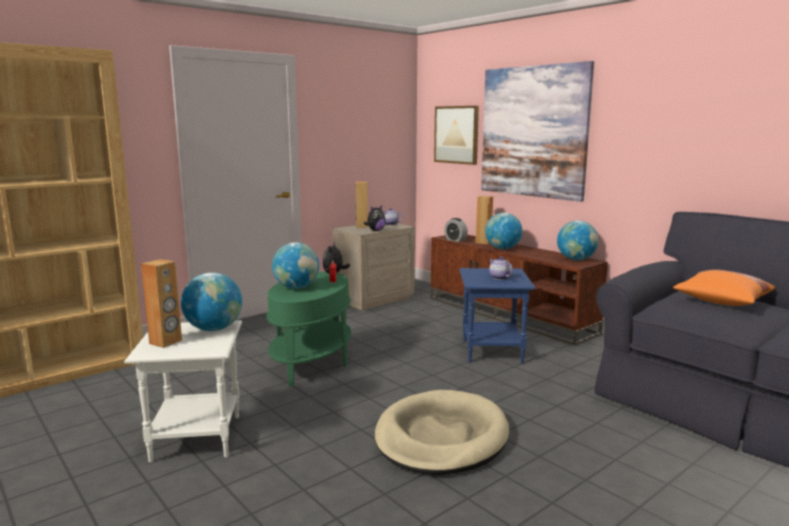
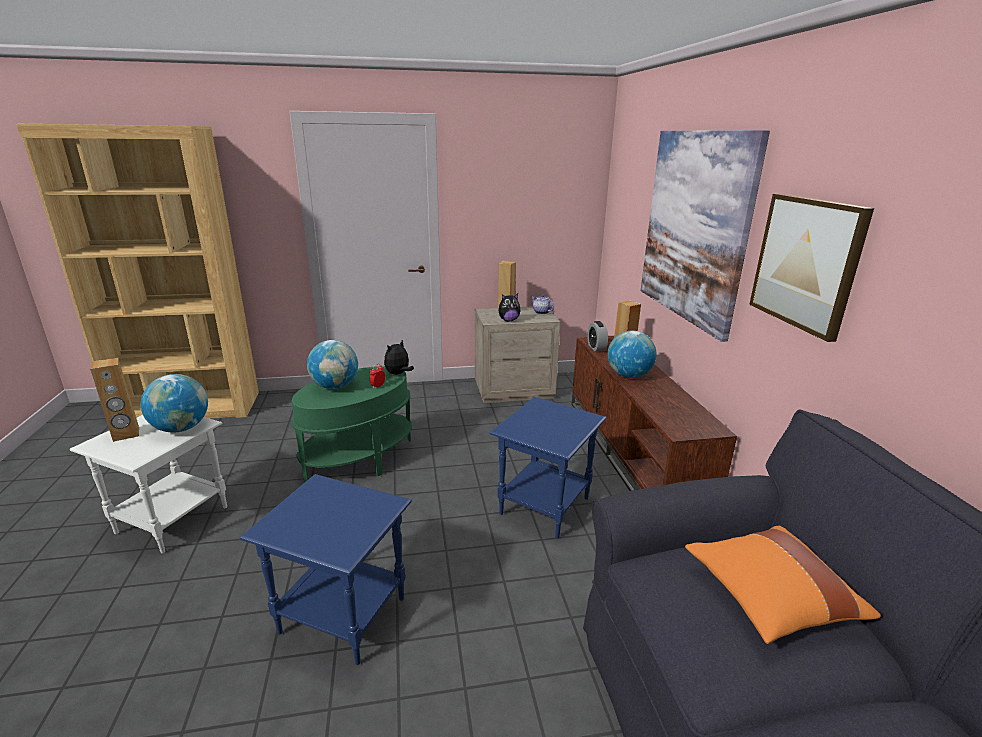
camera: 30 degrees right, 10 degrees up
(441, 437) = (341, 615): beige dog bed -> blue side table
(456, 134) = (632, 213): picture -> picture (806, 263)
(499, 277) = (550, 427): teapot -> none
(576, 259) = (695, 420): globe -> none

